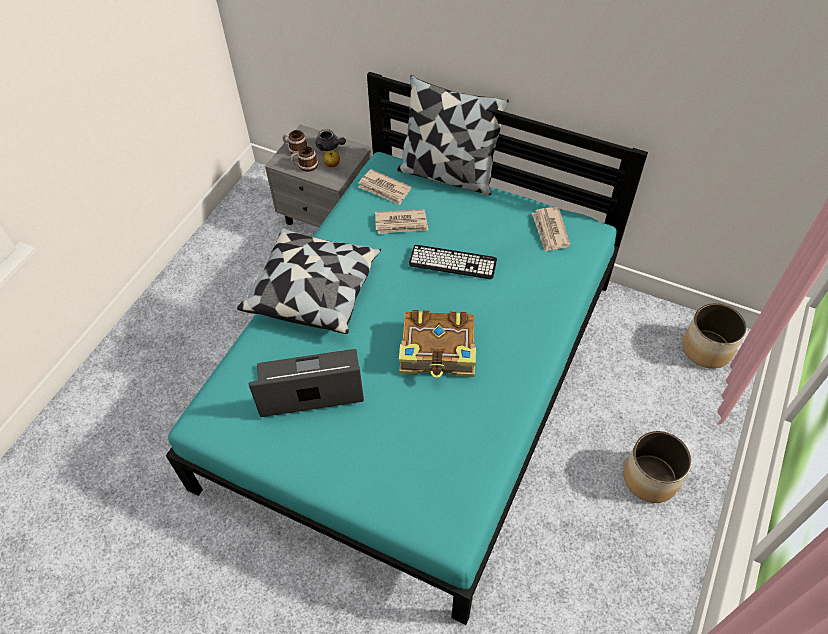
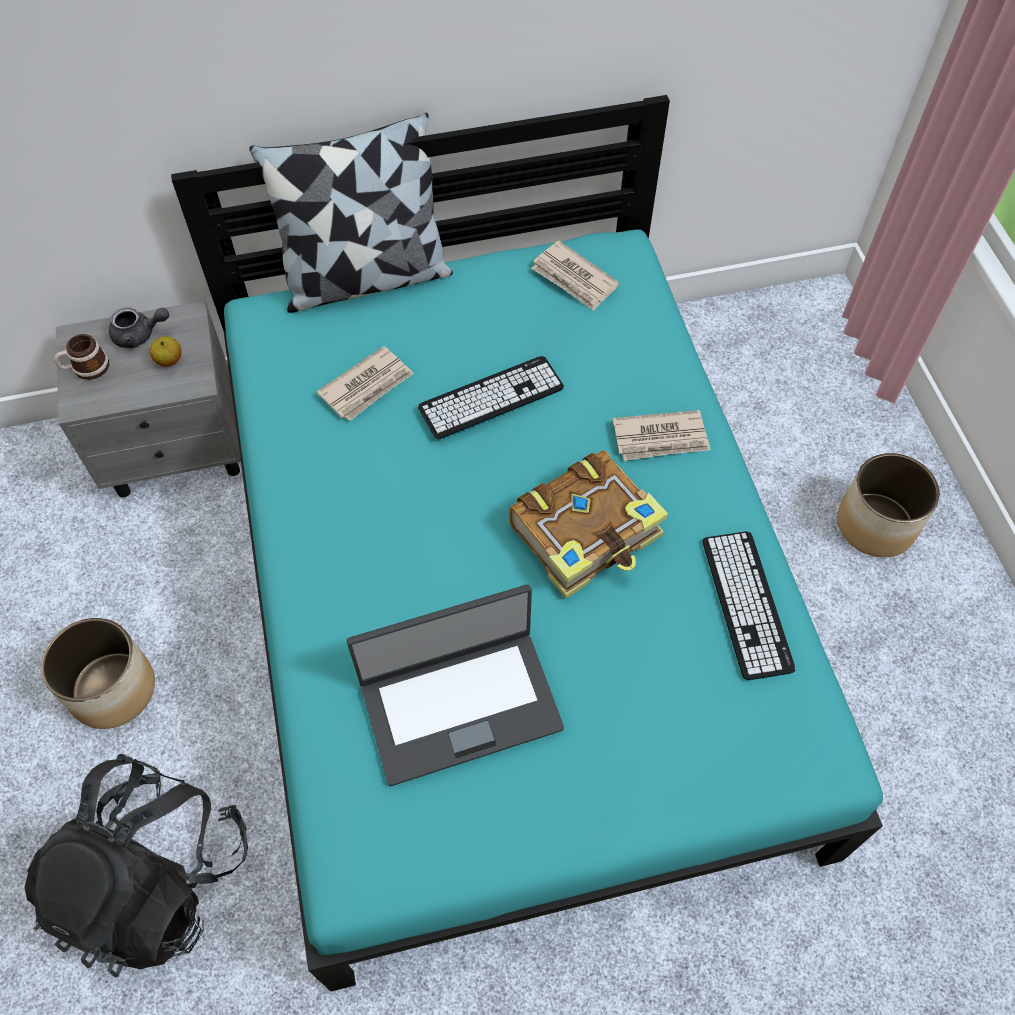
camera: 40 degrees left, 5 degrees up
(163, 392) = (156, 880): none -> black backpack
(305, 165) = (126, 385): mug -> none
(310, 385) = (460, 704): laptop -> laptop turned 150 degrees counterclockwise
(314, 291) = (332, 564): pillow -> none
(384, 189) = (295, 350): newspaper -> newspaper (661, 438)
(485, 436) = (746, 604): none -> keyboard
(706, 349) = (801, 329): planter -> planter (112, 689)

